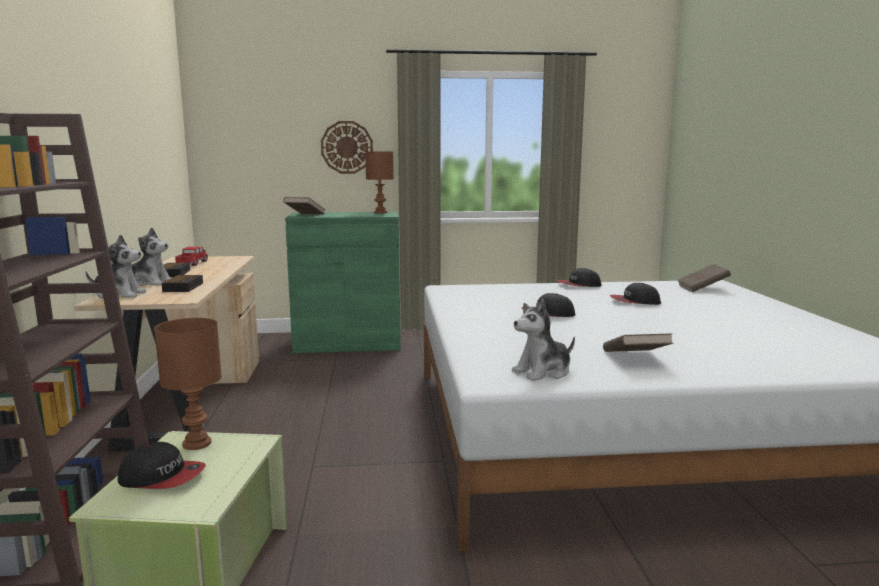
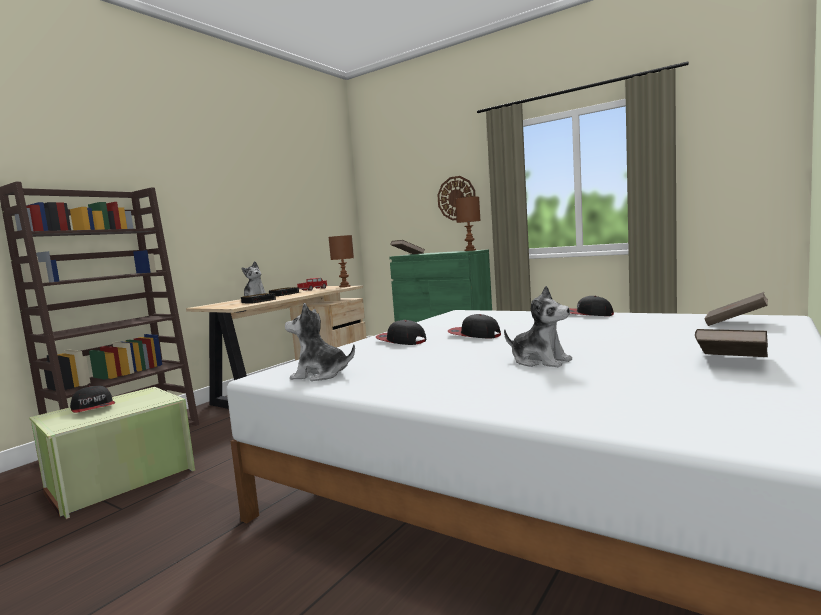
camera: 40 degrees right, 5 degrees down
(119, 295) = (219, 304): plush toy -> plush toy (540, 361)
(196, 443) = (145, 395): brown table lamp -> brown table lamp (344, 286)
(634, 302) = (597, 331): cap -> cap (401, 341)
(635, 359) = (422, 376): brown book -> brown book (731, 362)

